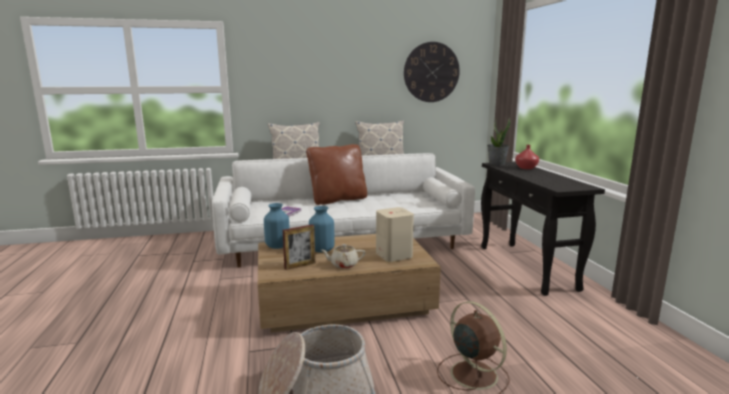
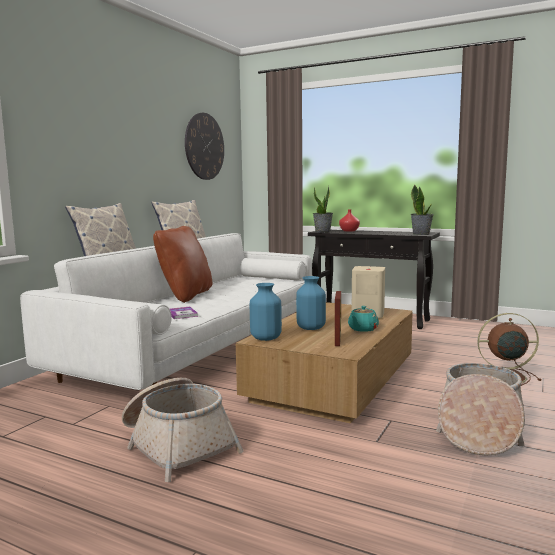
camera: 50 degrees left, 5 degrees down
(189, 294) = (177, 445): none -> basket
(343, 265) = (362, 329): beige teapot -> turquoise teapot
(563, 187) = (421, 234): none -> potted plant

